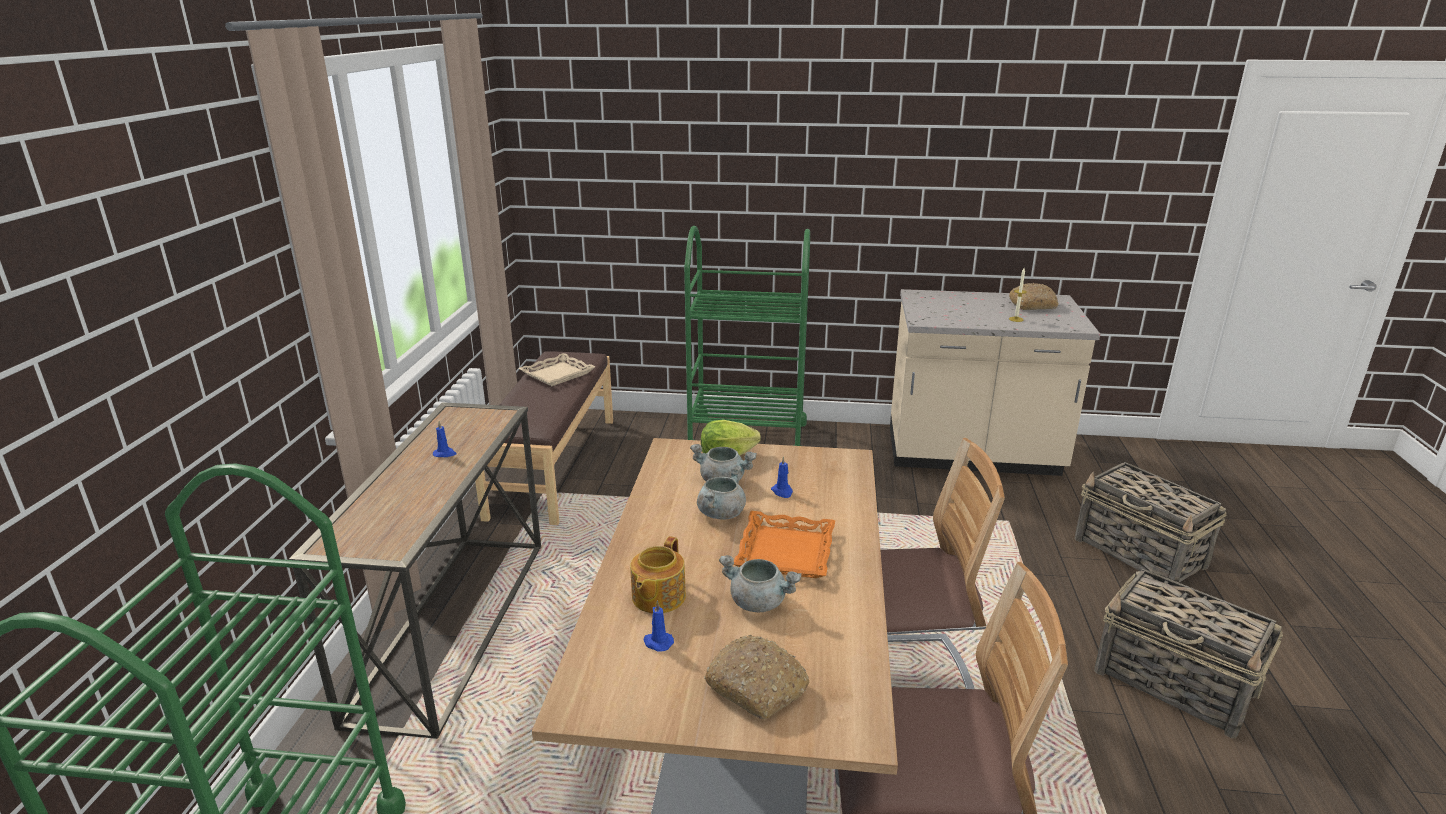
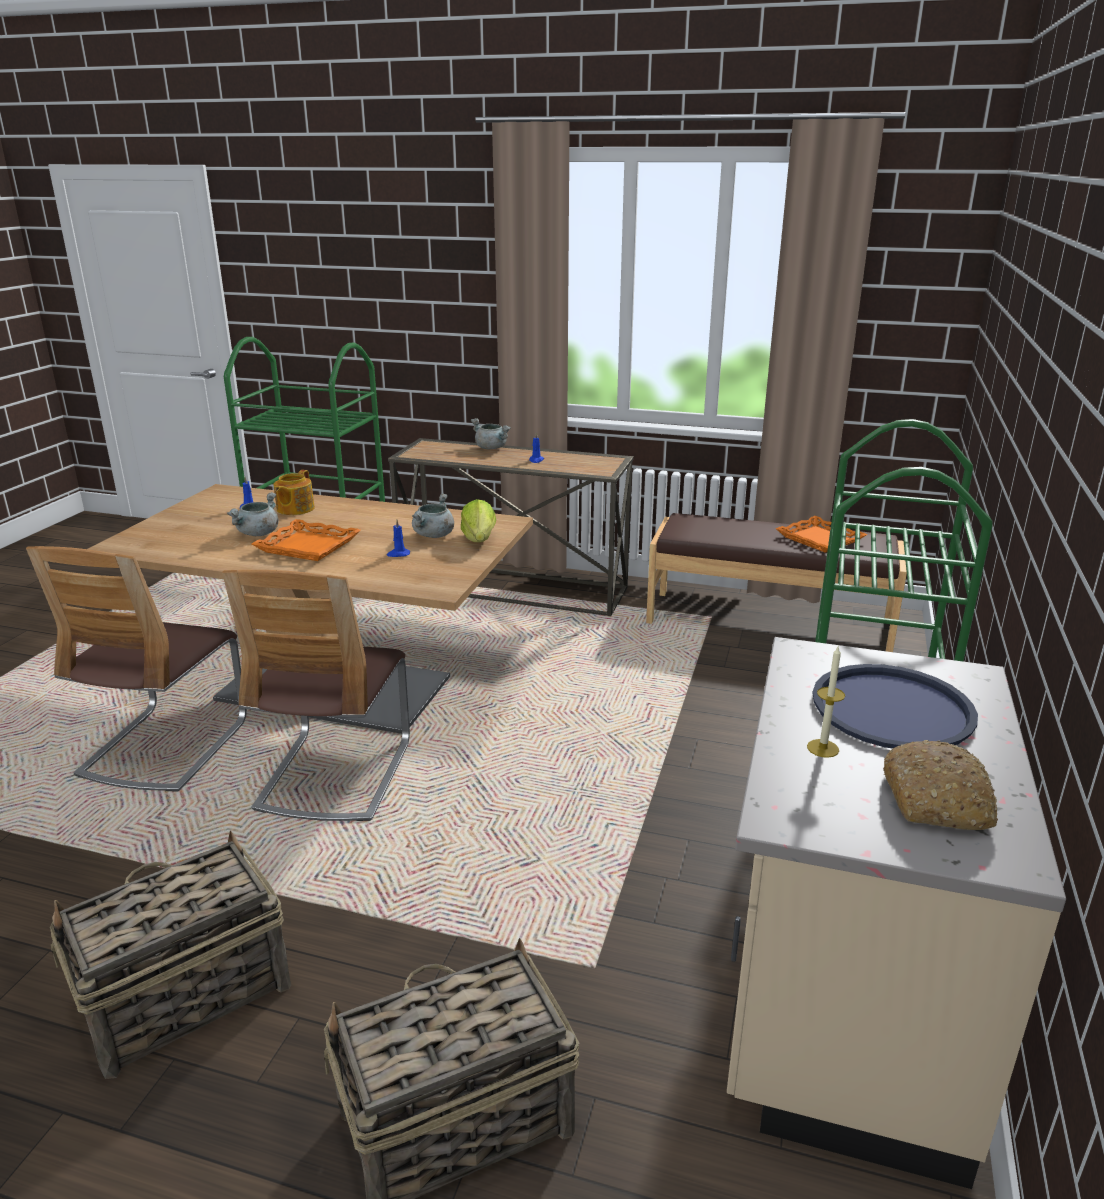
camera: 100 degrees right, 0 degrees up
(557, 374) = (820, 539): beige tray -> orange tray
(657, 597) = (294, 509): teapot -> teapot turned 105 degrees counterclockwise
(721, 513) = (383, 531): grey cooking pot -> grey cooking pot (492, 448)
(758, 686) = (182, 527): bread -> none
(965, 307) = (892, 709): none -> blue tray

